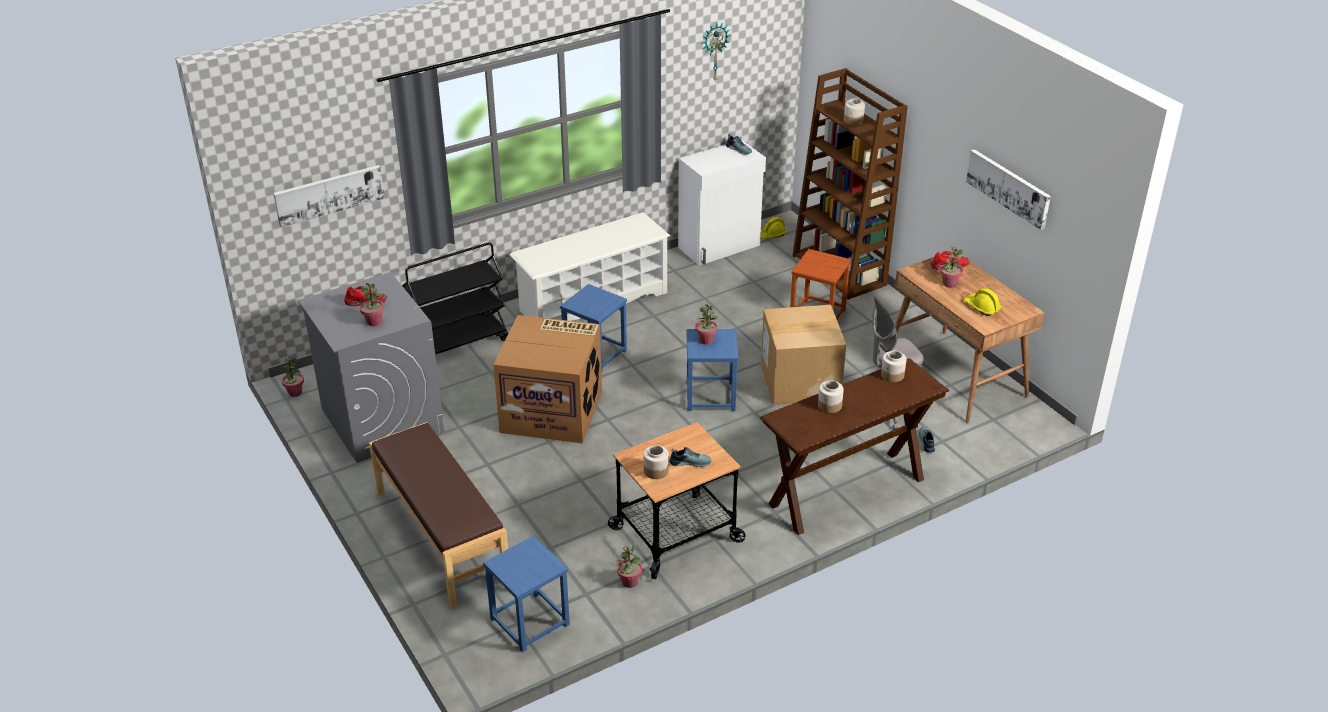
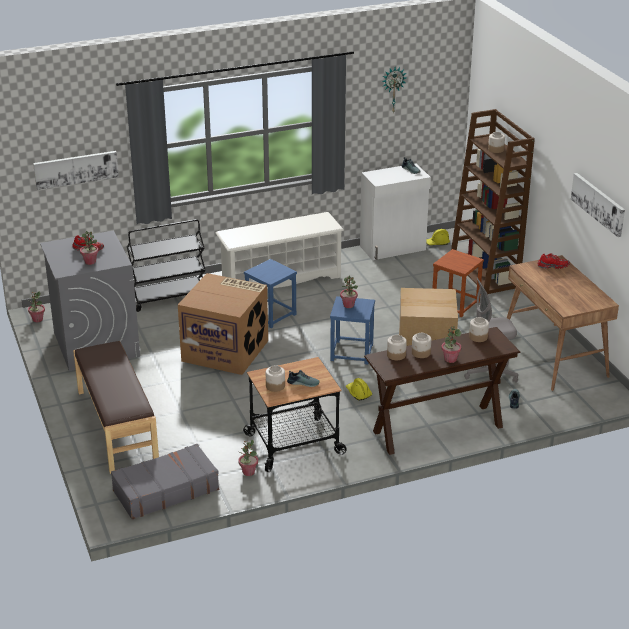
camera: 10 degrees right, 5 degrees down
(530, 622) = (165, 490): blue stool -> grey suitcase
(800, 412) = (396, 355): none -> jar
(949, 284) = (548, 278): potted plant -> potted plant (450, 359)
(982, 307) = (568, 297): yellow hard hat -> yellow hard hat (358, 393)

